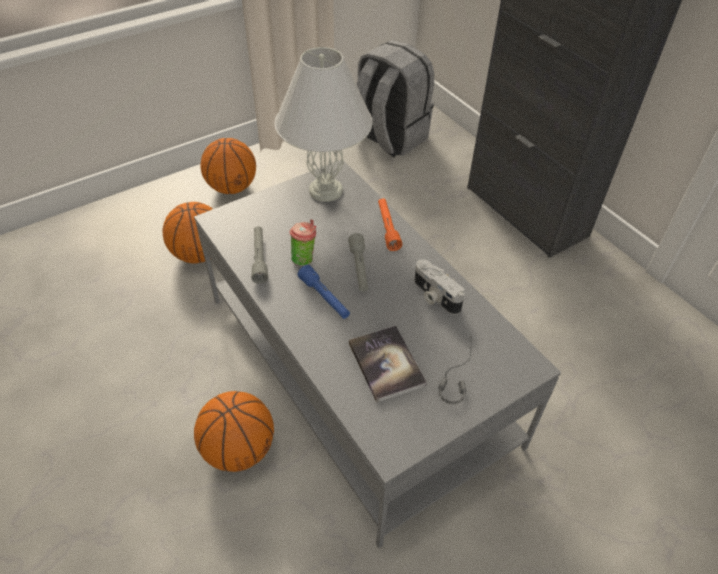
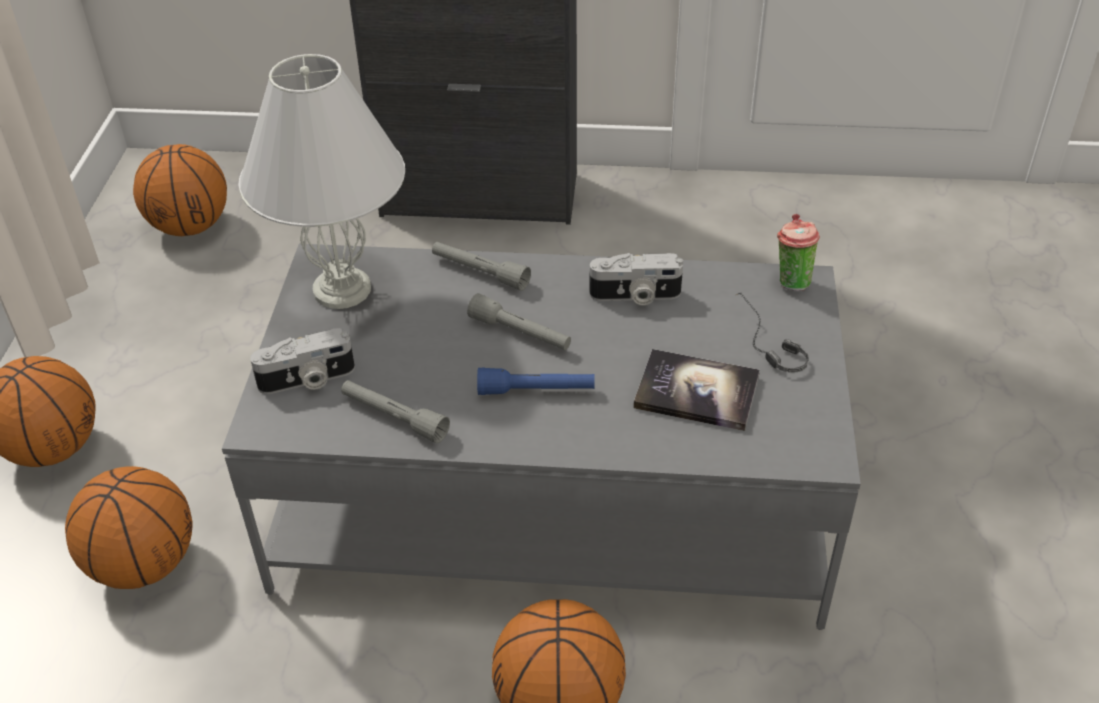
camera: 50 degrees left, 5 degrees down
(257, 216) = (307, 380): none -> camera
(304, 258) = (445, 374): cup -> cup (791, 281)
(387, 228) = (480, 272): orange flashlight -> grey flashlight
(388, 137) = (190, 227): grey backpack -> basketball

